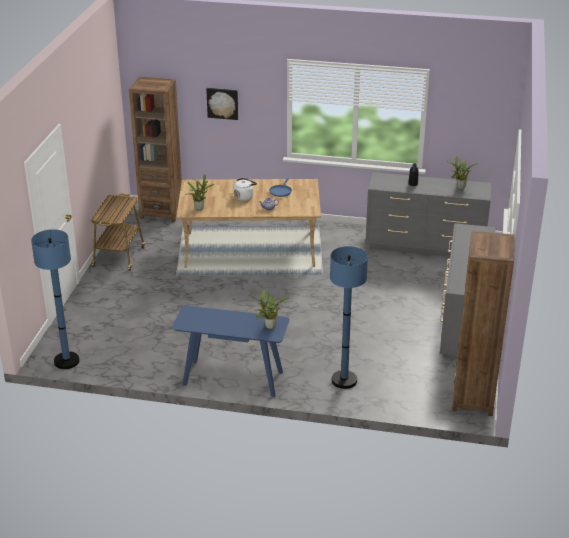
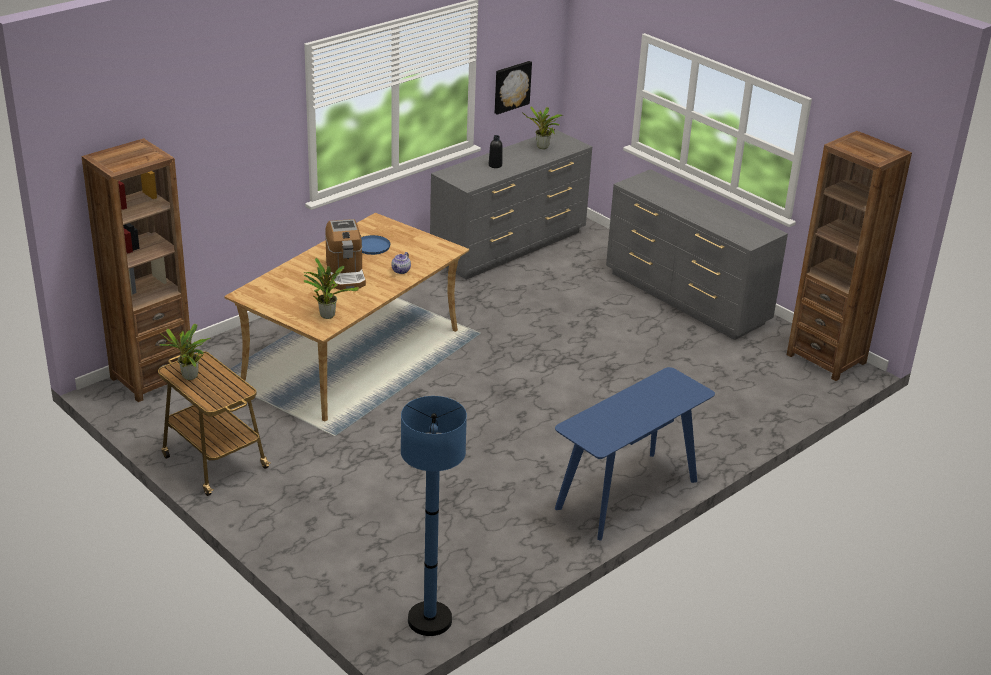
camera: 55 degrees left, 0 degrees up
(222, 103) = (217, 151): picture -> picture (511, 86)
(244, 197) = (346, 274): white kettle -> coffee machine
(269, 327) = (676, 388): potted plant -> potted plant (189, 378)
(344, 380) = (714, 419): blue floor lamp -> none

